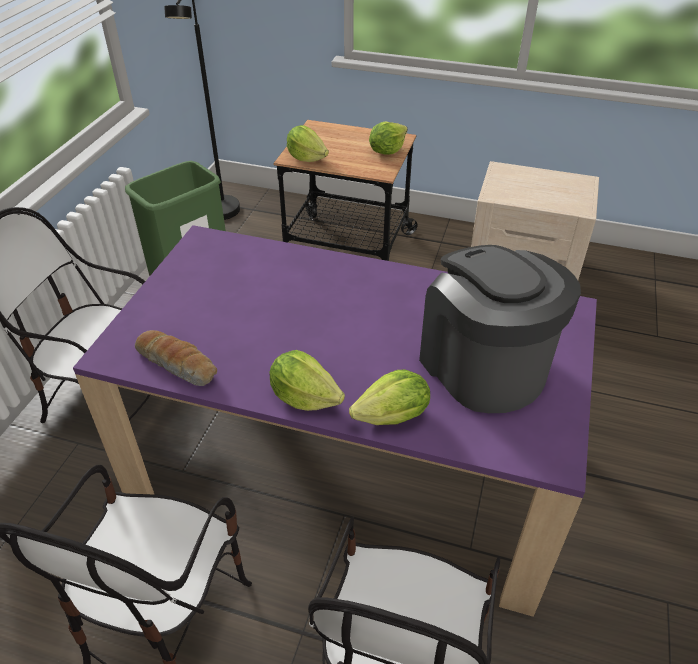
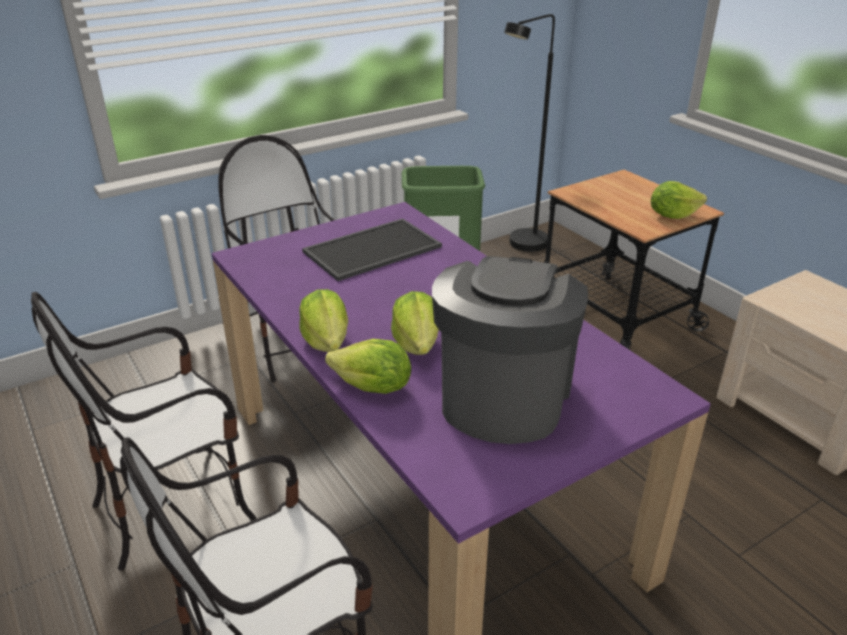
camera: 40 degrees right, 10 degrees down
(179, 365) = (273, 280): bread -> none
(228, 289) = (372, 250): none -> tray
(306, 158) = (583, 196): lettuce -> lettuce (417, 344)

